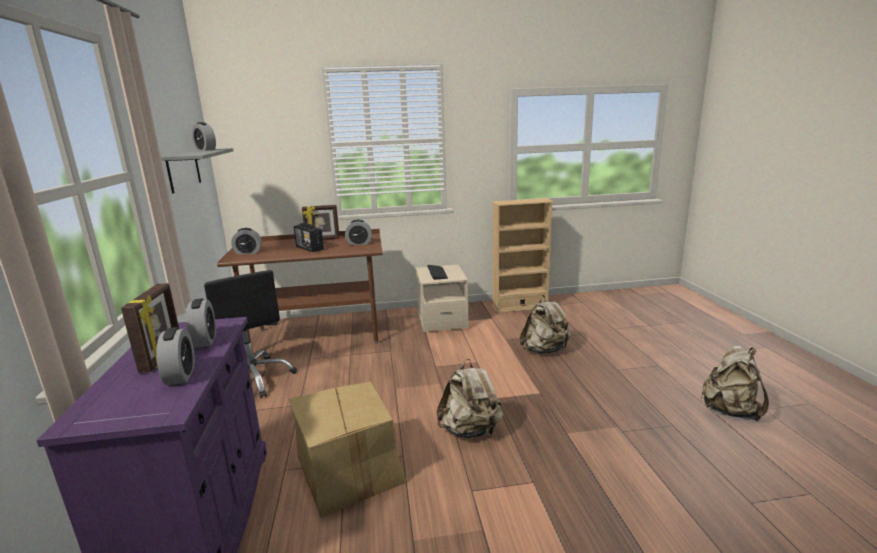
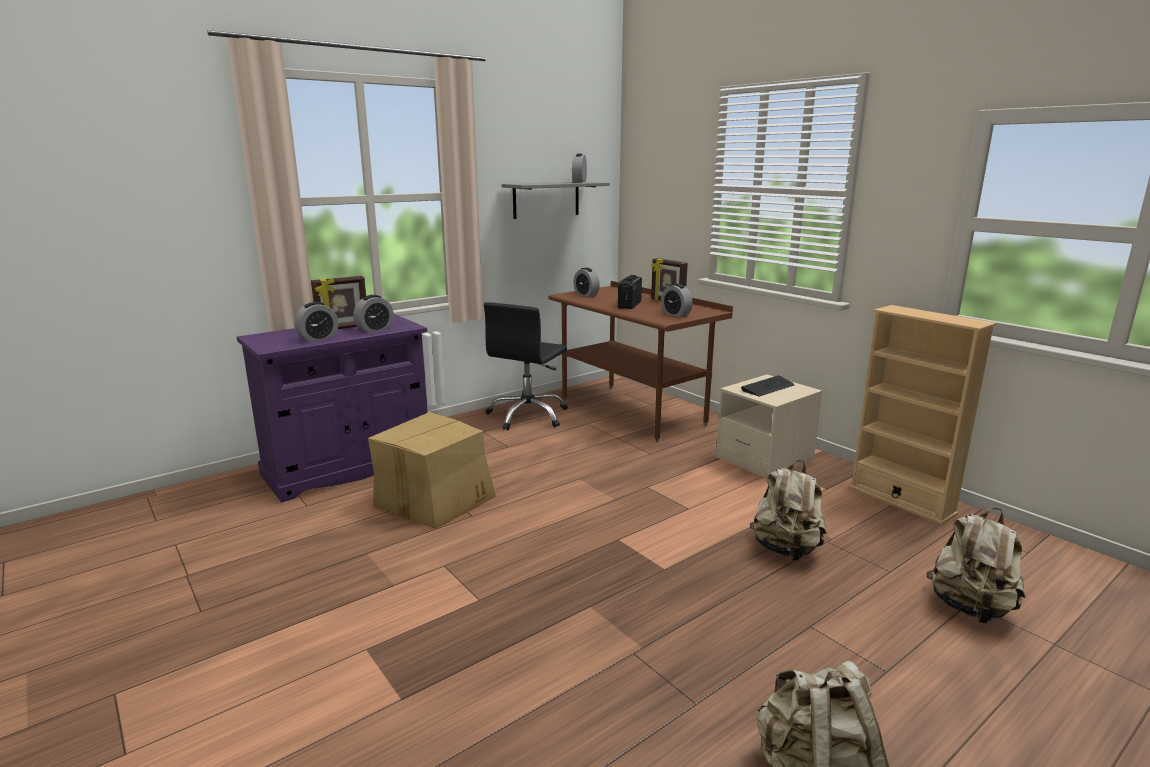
camera: 60 degrees right, 0 degrees up
(470, 430) = (540, 540): beige backpack -> beige backpack (970, 608)

